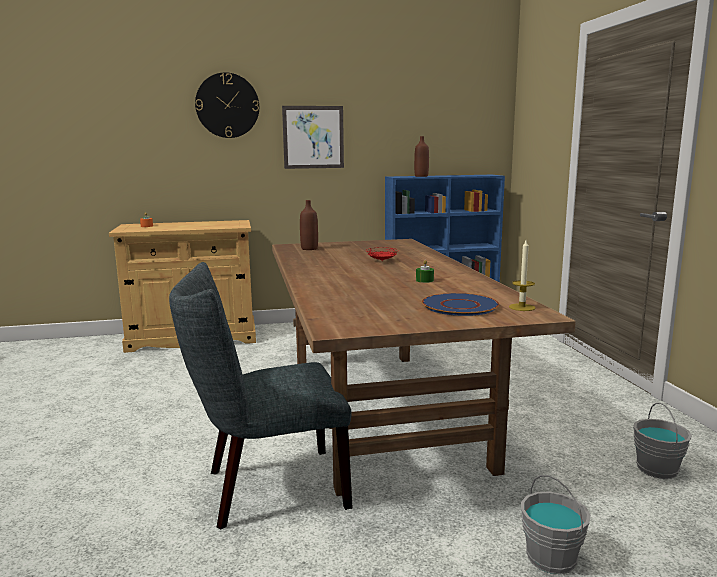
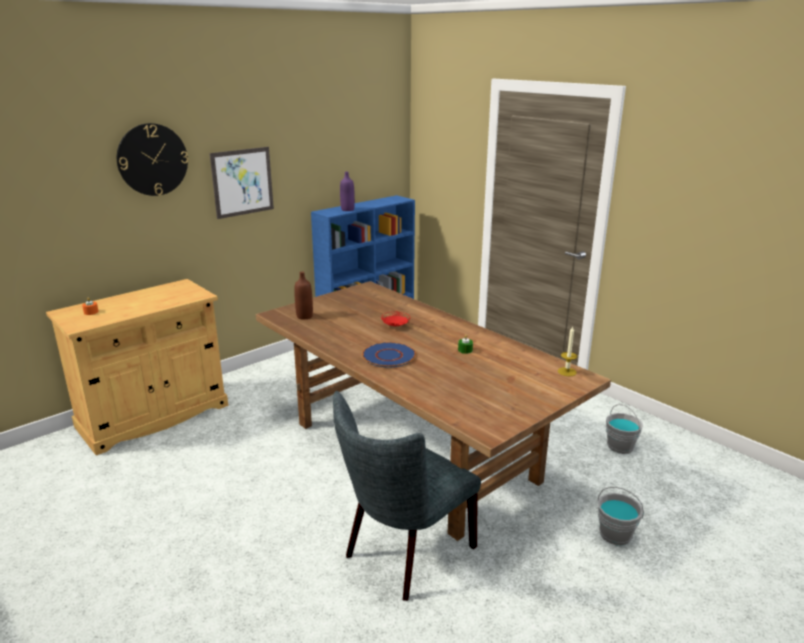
camera: 30 degrees left, 10 degrees up
(421, 176) = (347, 209): brown bottle -> purple bottle
(459, 306) = (528, 380): blue plate -> blue plate (388, 356)

